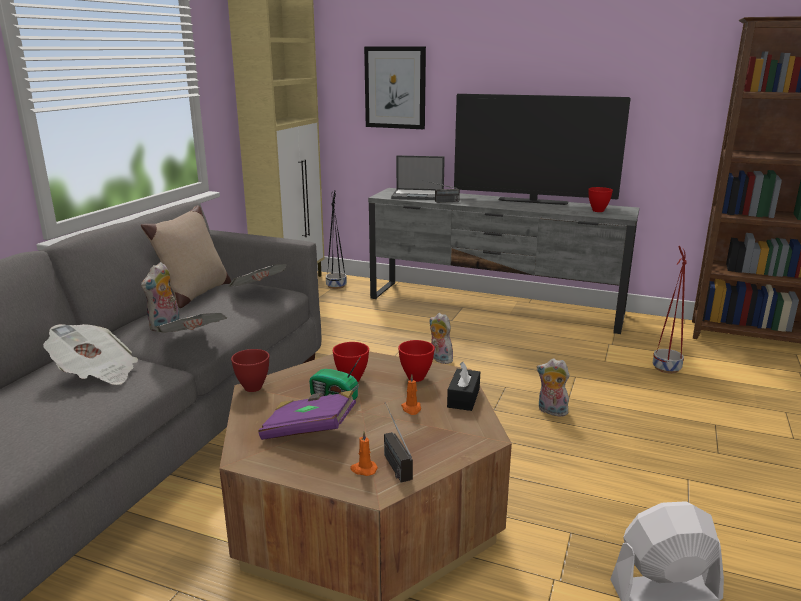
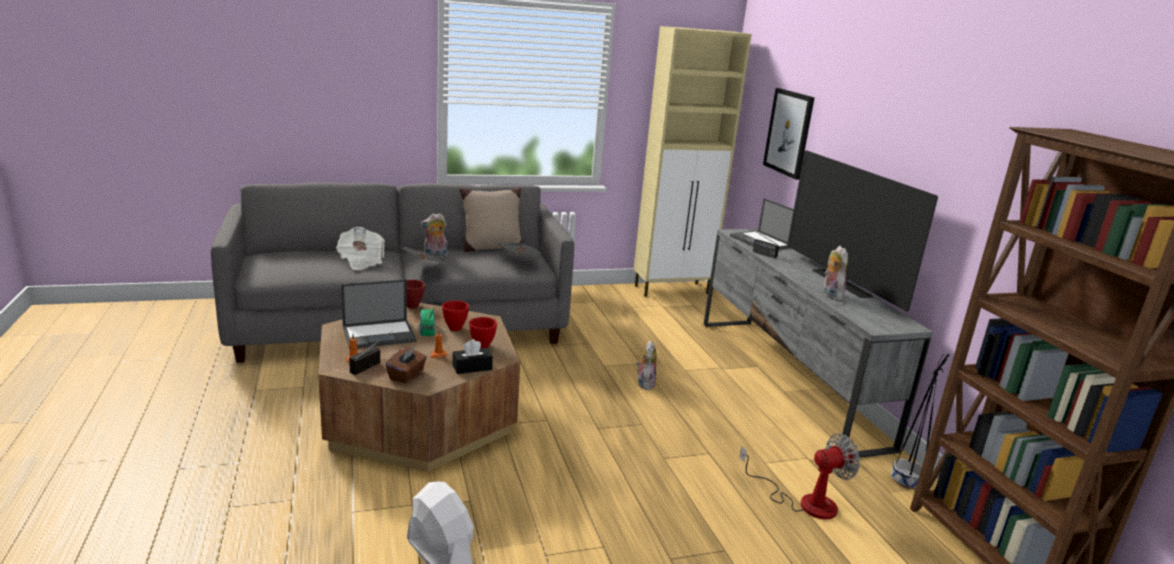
camera: 50 degrees right, 0 degrees up
(309, 431) = (380, 334): purple book -> laptop
(336, 286) = (701, 305): black planter -> black planter (906, 481)
(446, 443) = (407, 375): none -> brown tissue box
(551, 411) = (629, 454): plush toy -> plush toy (830, 295)
(597, 210) = (870, 314): red bowl -> none
(666, 368) = (804, 502): red planter -> fan

